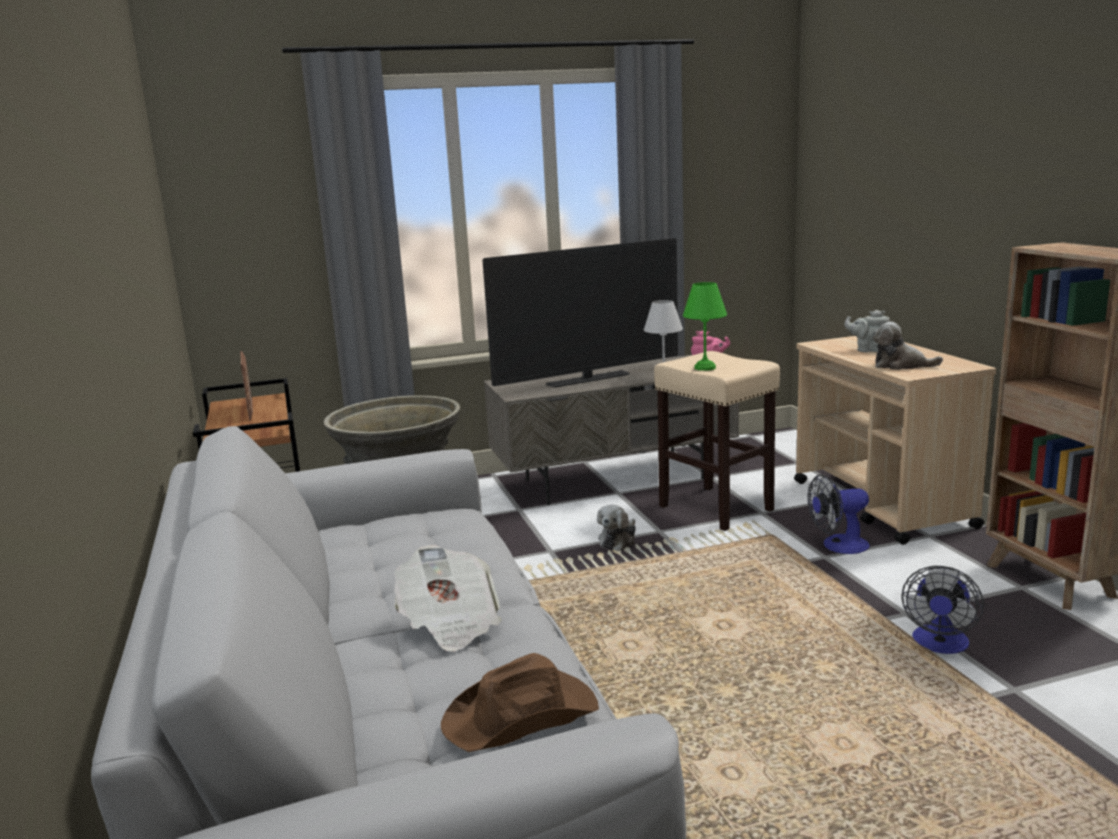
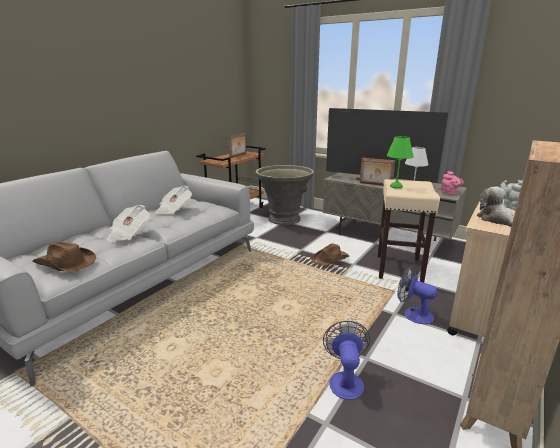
camera: 50 degrees right, 5 degrees up
(383, 553) = (174, 210): none -> newspaper
(600, 385) = (375, 184): none -> picture frame
(618, 540) = (330, 259): plush toy -> brown hat
(939, 644) = (345, 380): fan -> fan turned 105 degrees clockwise

